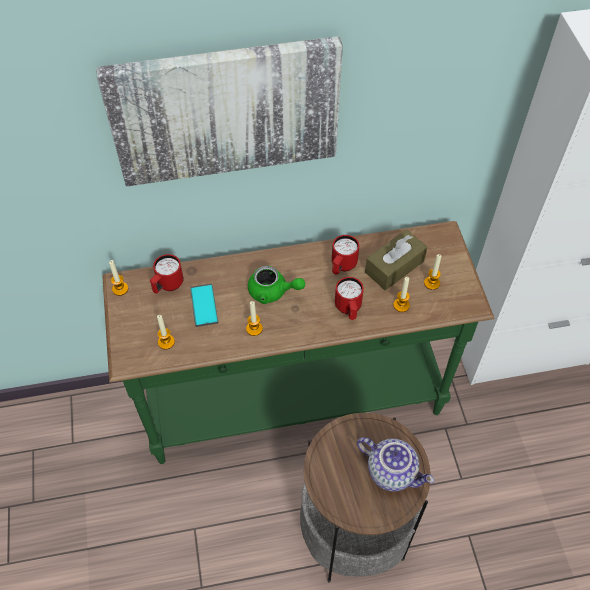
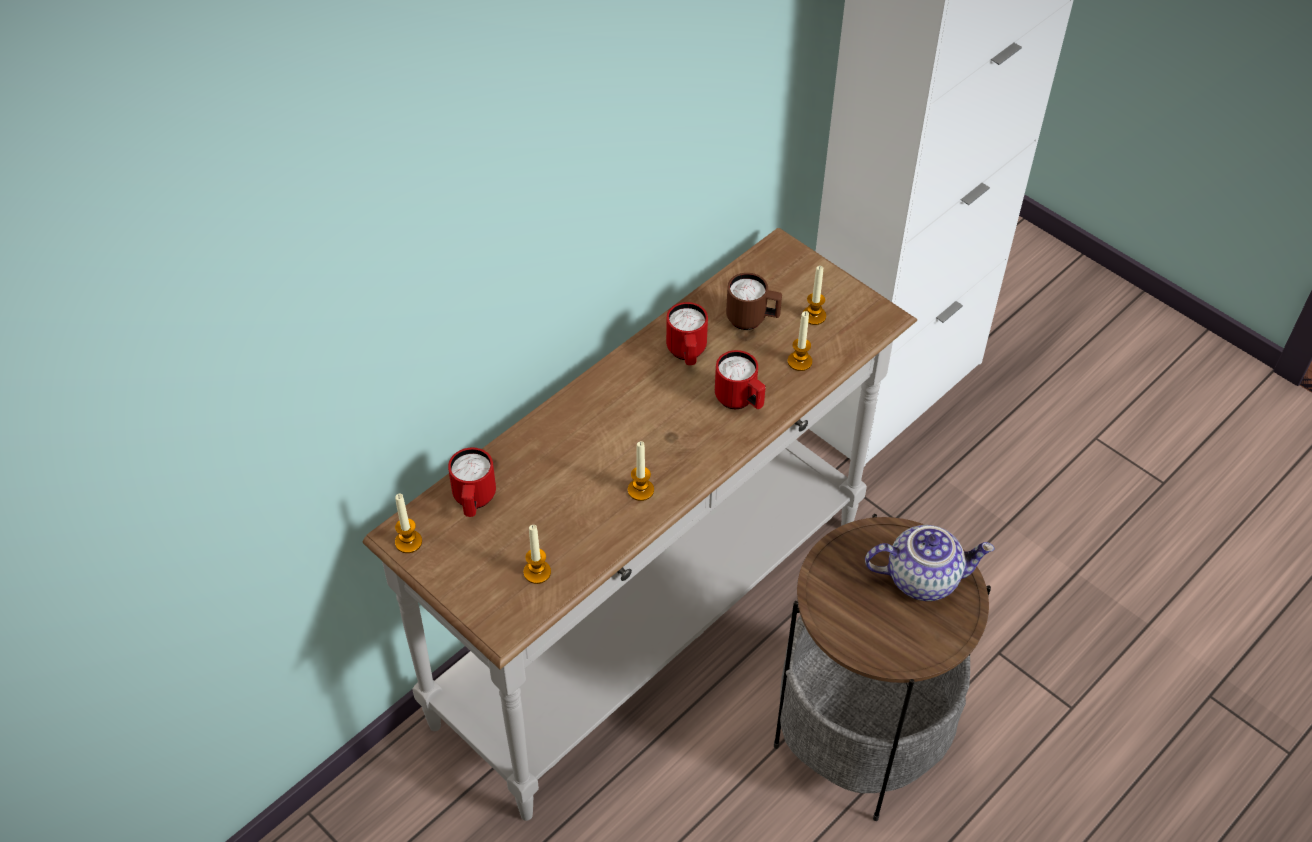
camera: 35 degrees left, 5 degrees down
(204, 305) = (547, 499): phone -> none
(225, 110) = (505, 181): picture -> none
(273, 292) = (625, 432): green teapot -> none
(295, 403) = (654, 625): green console table -> white console table
(394, 266) = (752, 320): brown tissue box -> brown mug

